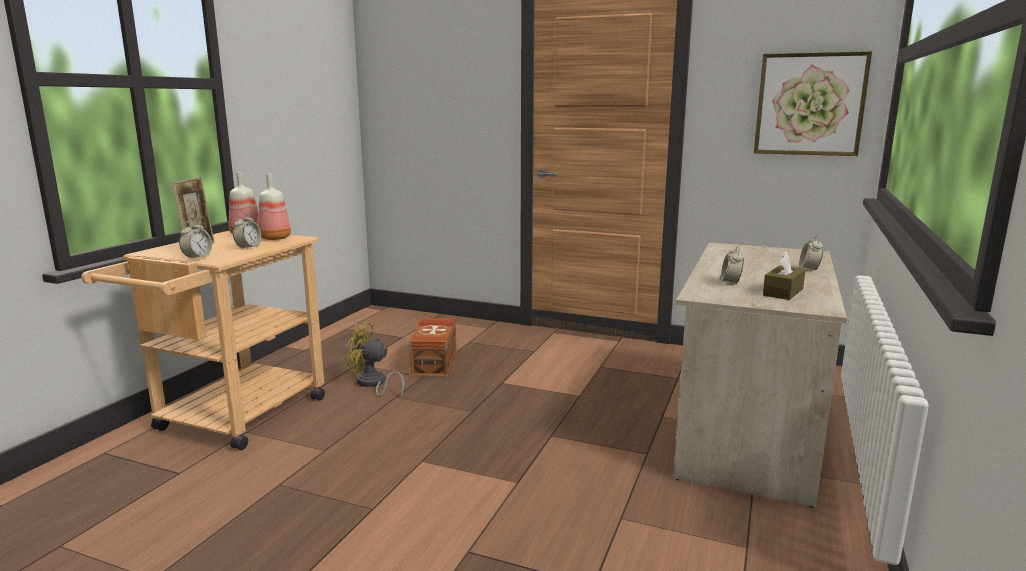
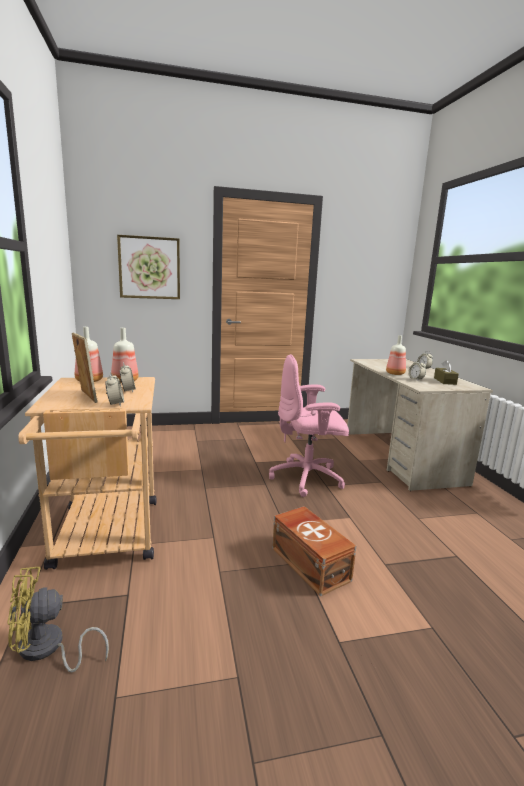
camera: 35 degrees left, 0 degrees up
(373, 384) = (176, 483): yellow fan -> yellow fan (47, 649)
(435, 362) = (195, 458): brown storage box -> brown storage box (310, 563)
(540, 419) = (308, 478): none -> pink office chair
(719, 270) = (395, 373): none -> bottle
(810, 104) = (378, 282): picture -> picture (149, 268)

